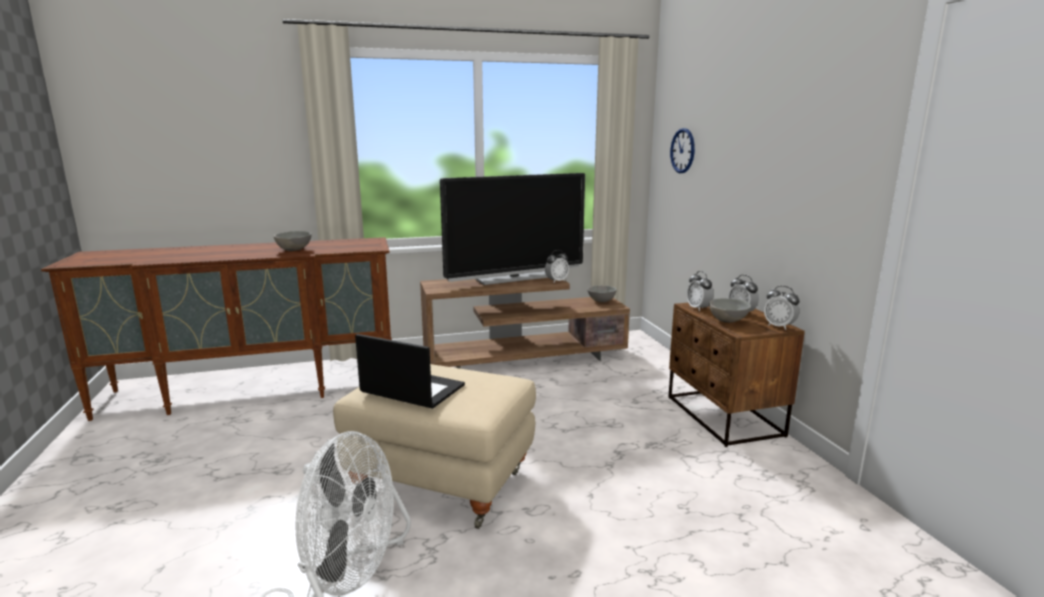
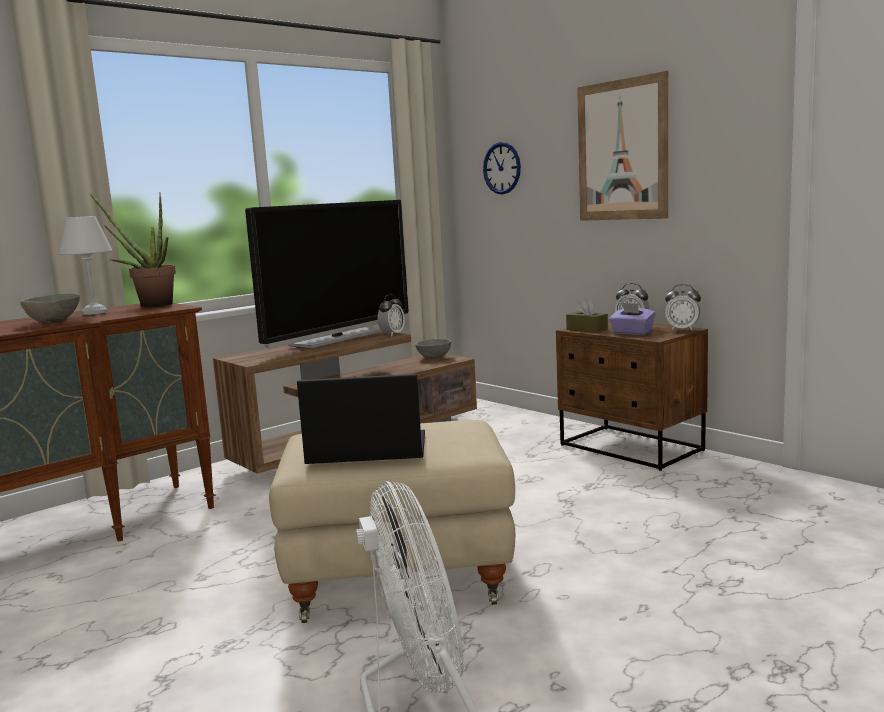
camera: 25 degrees left, 5 degrees down
(330, 244) = (94, 312): none -> white table lamp
(369, 241) = (149, 305): none -> potted plant
(698, 308) = (587, 329): alarm clock -> brown tissue box
(728, 321) = (631, 333): grey bowl -> purple tissue box
(764, 151) = (622, 150): none -> picture

